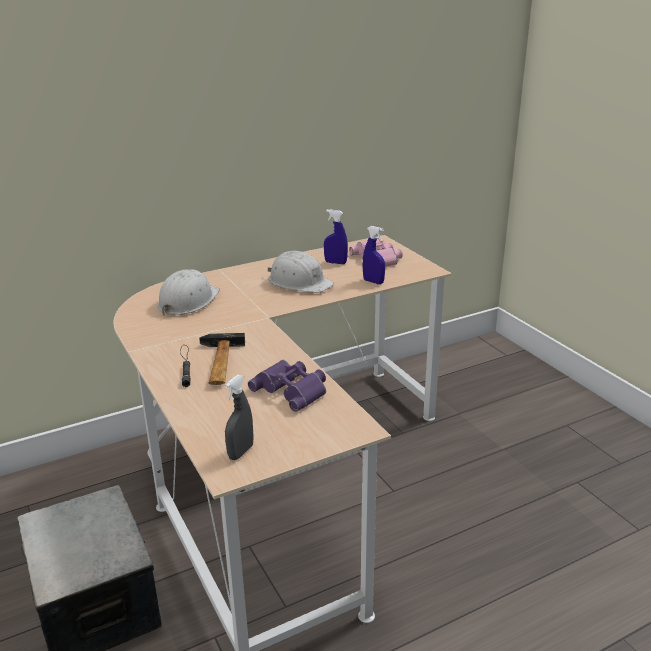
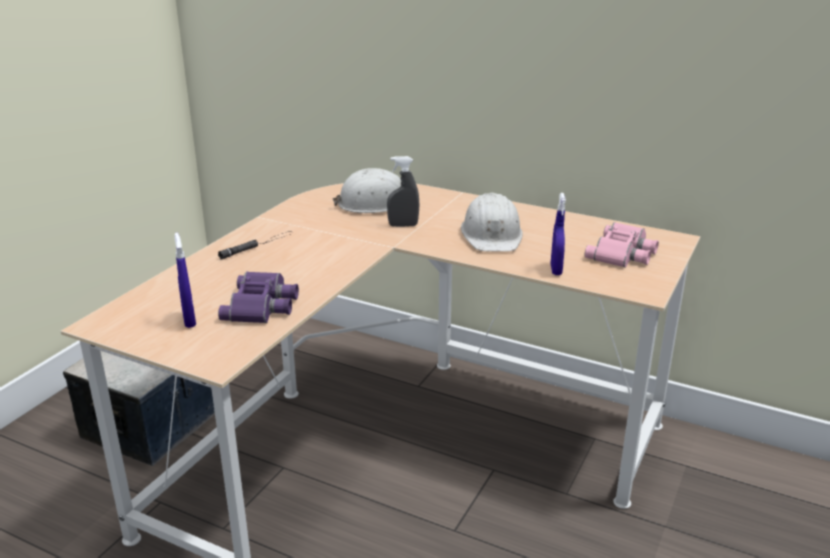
camera: 55 degrees right, 0 degrees up
(219, 364) = (274, 257): hammer -> none
(240, 452) = (133, 318): grey spray bottle -> grey spray bottle (403, 225)
(335, 262) = (570, 235): blue spray bottle -> blue spray bottle (189, 320)

